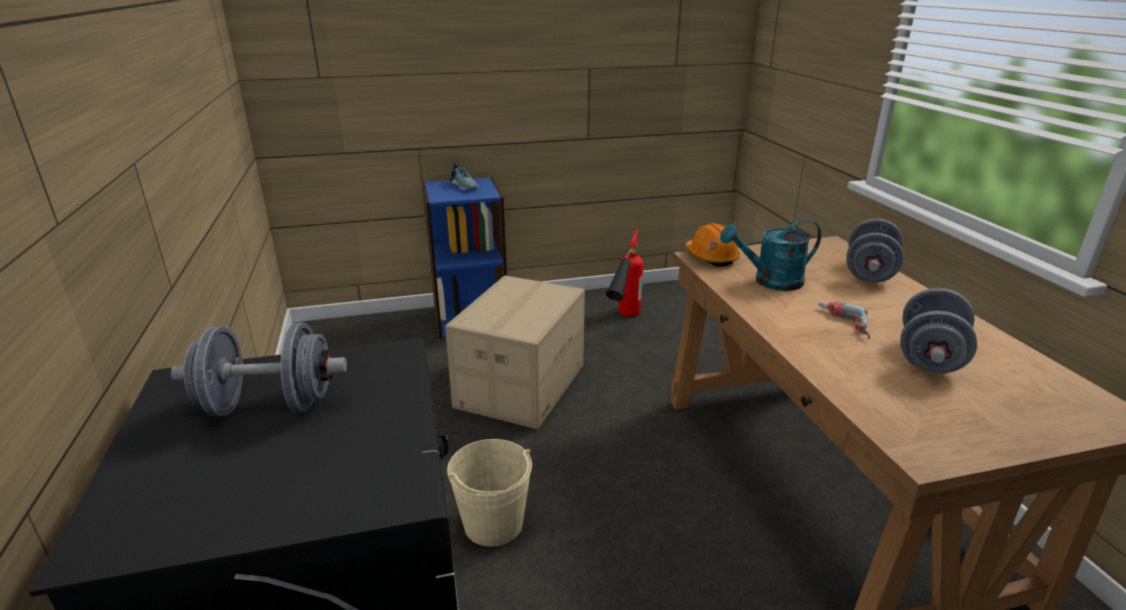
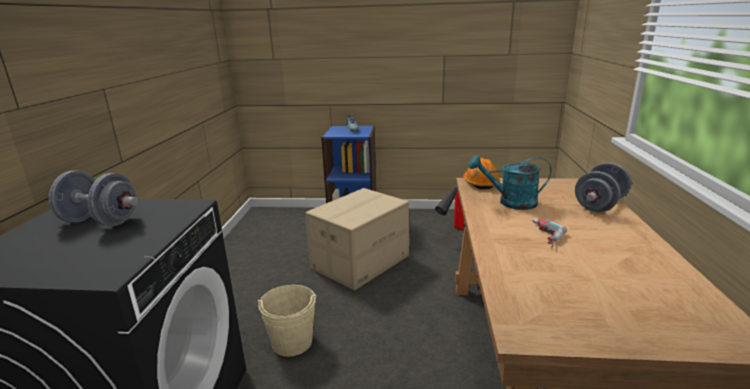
camera: 20 degrees right, 5 degrees down
(929, 357) = (595, 268): grey dumbbell -> none

